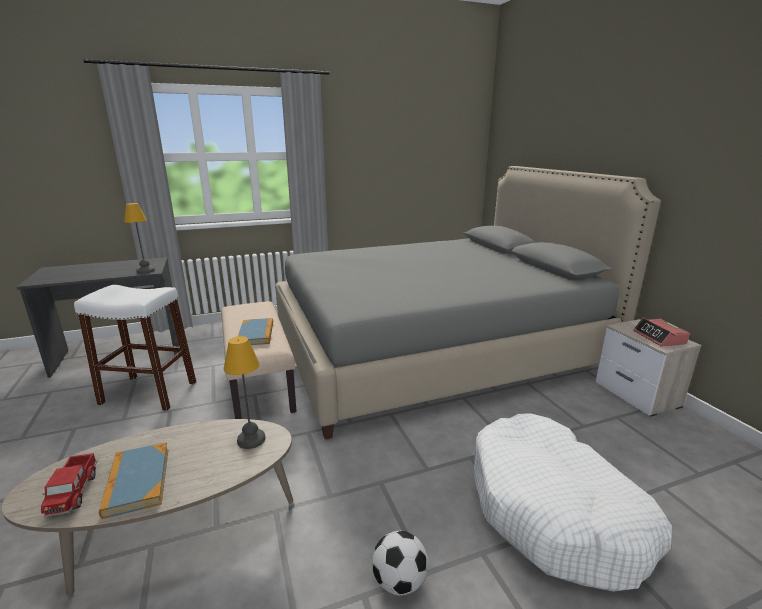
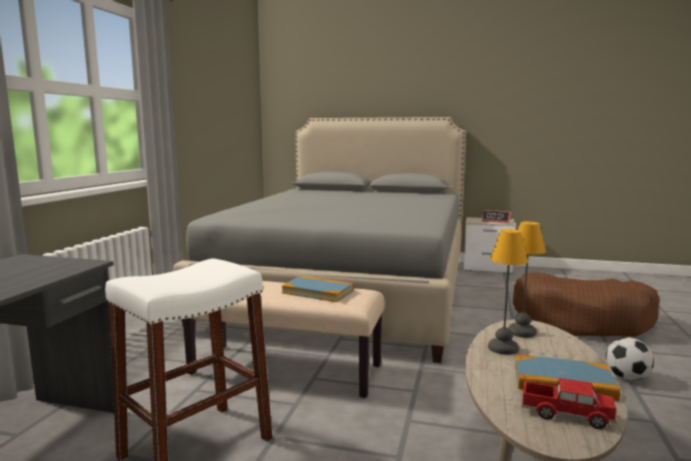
camera: 55 degrees left, 10 degrees down
(145, 271) = (73, 266): table lamp -> table lamp (502, 348)
(554, 511) = (582, 320): white dog bed -> brown dog bed

